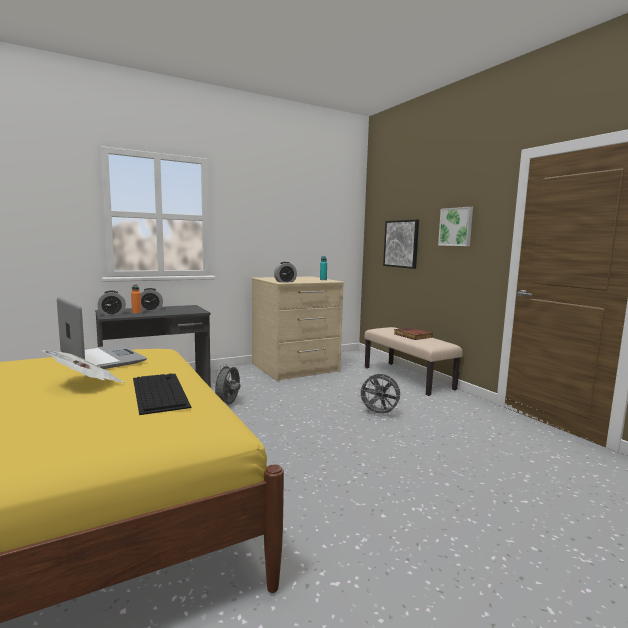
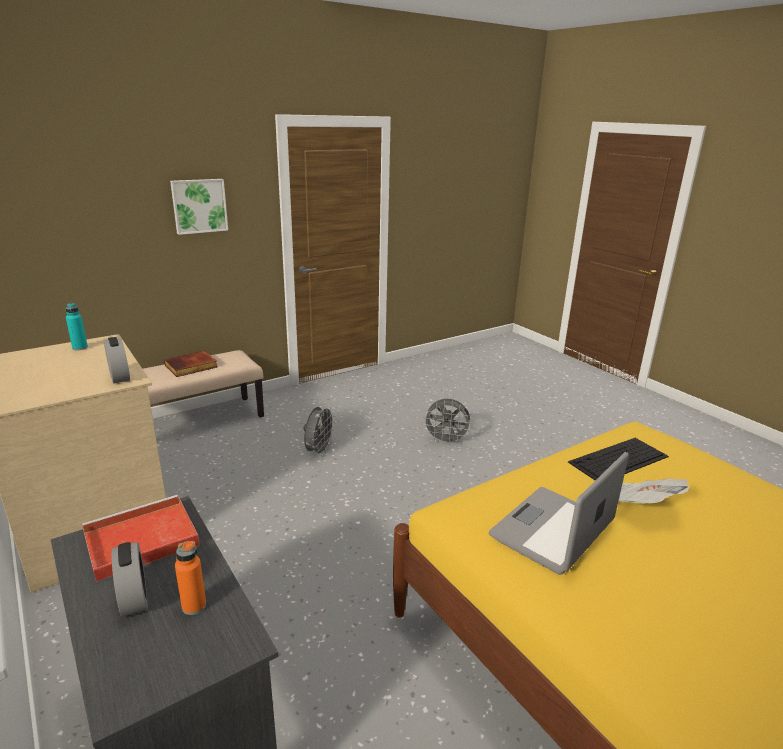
camera: 95 degrees left, 15 degrees up
(112, 314) = (197, 654): alarm clock -> none
(183, 309) = (139, 541): none -> red tray
(228, 405) = (287, 586): grey fan -> grey fan (446, 441)
(401, 244) = (83, 240): picture -> none

